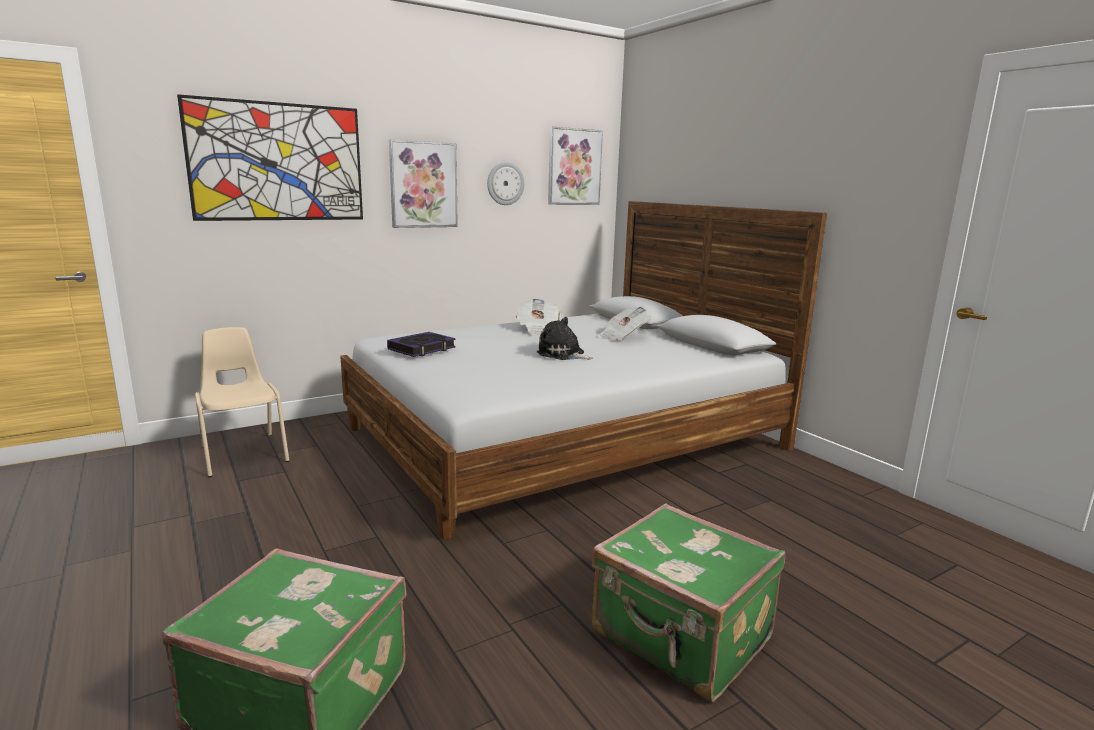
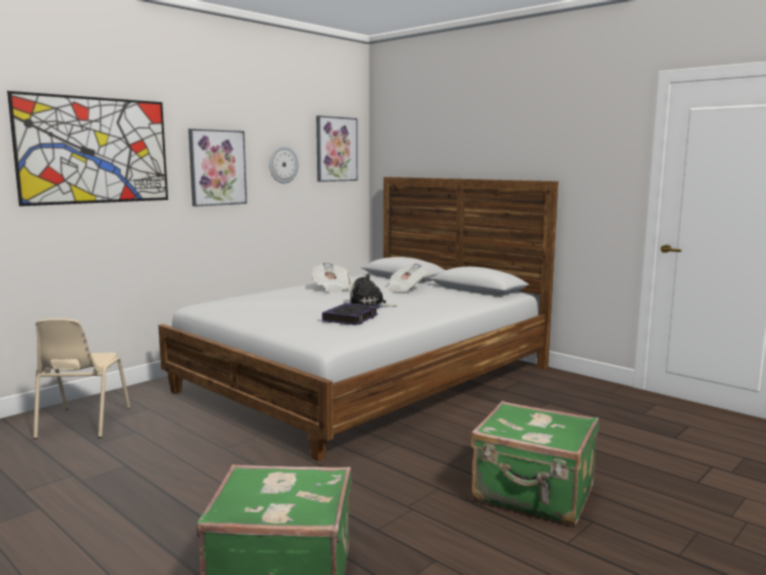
camera: 15 degrees left, 5 degrees down
(244, 453) = (82, 423): beige chair -> beige chair turned 135 degrees counterclockwise
(422, 349) = (249, 309): book -> book (351, 318)

